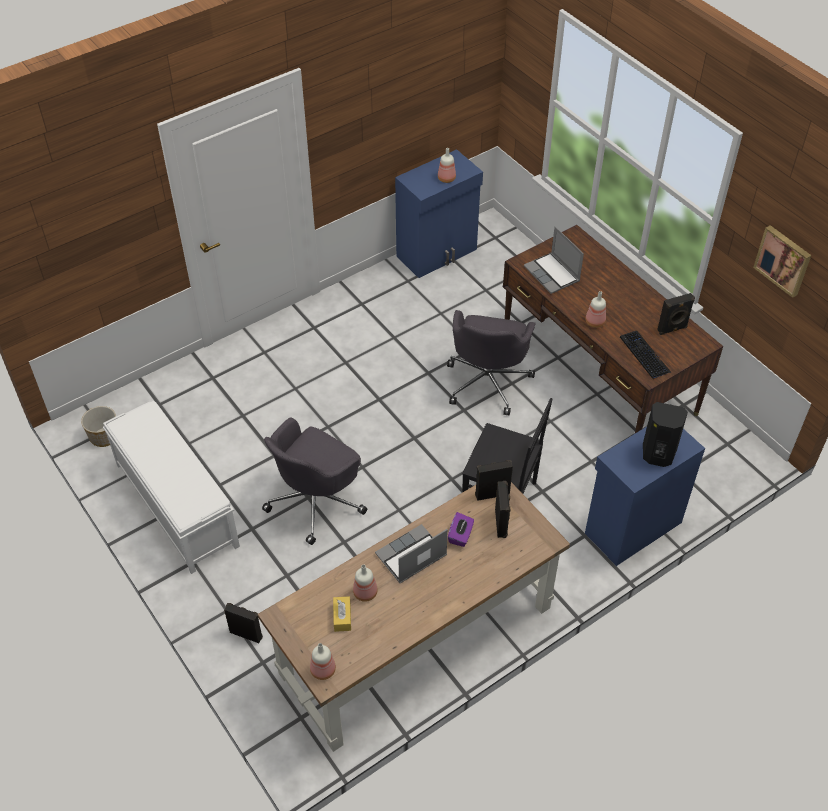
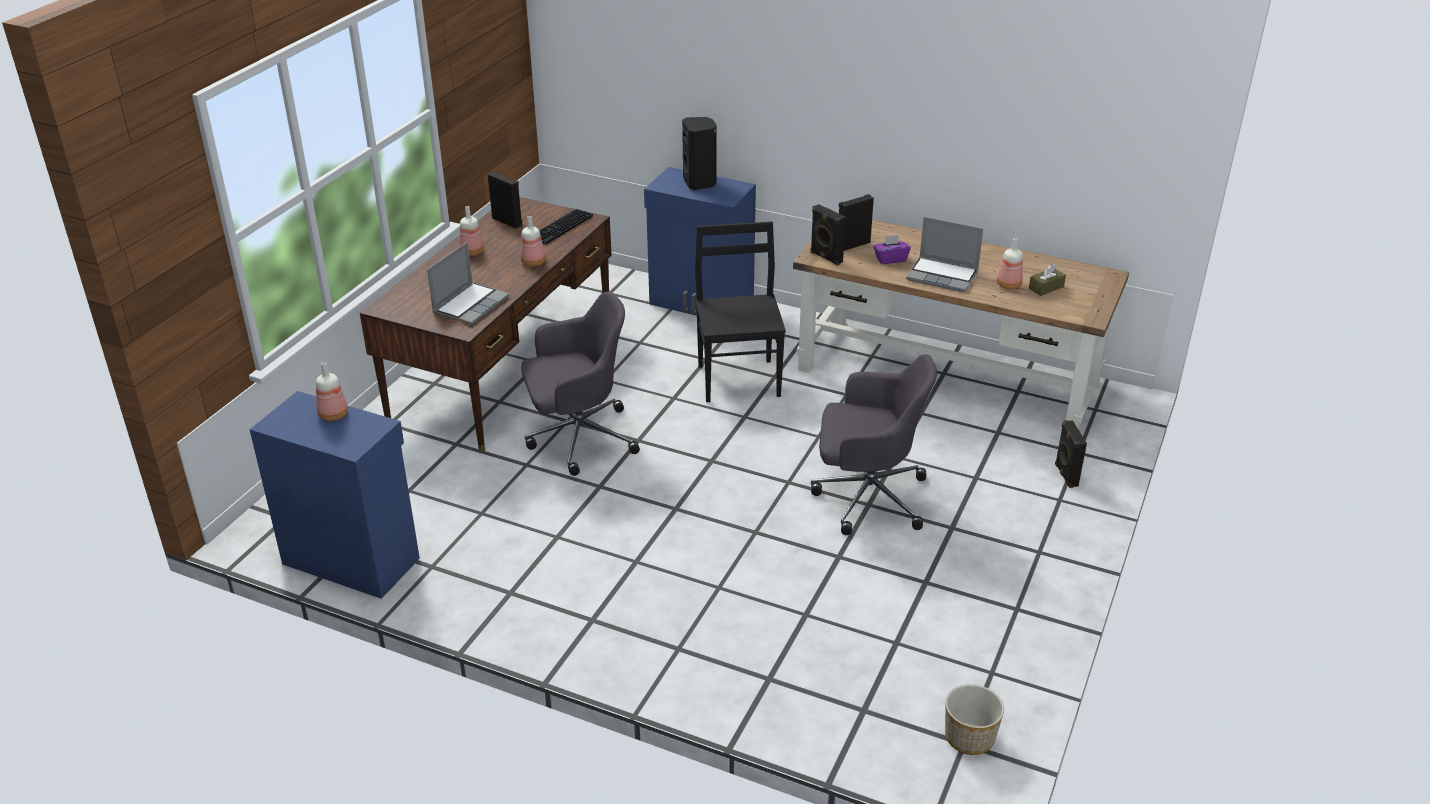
camera: 120 degrees left, 15 degrees down
(176, 504) = (989, 605): white bench -> none
(322, 670) = (1103, 280): bottle -> bottle (473, 252)
(342, 617) = (1046, 288): yellow tissue box -> brown tissue box
(783, 260) = (485, 59): picture -> none

